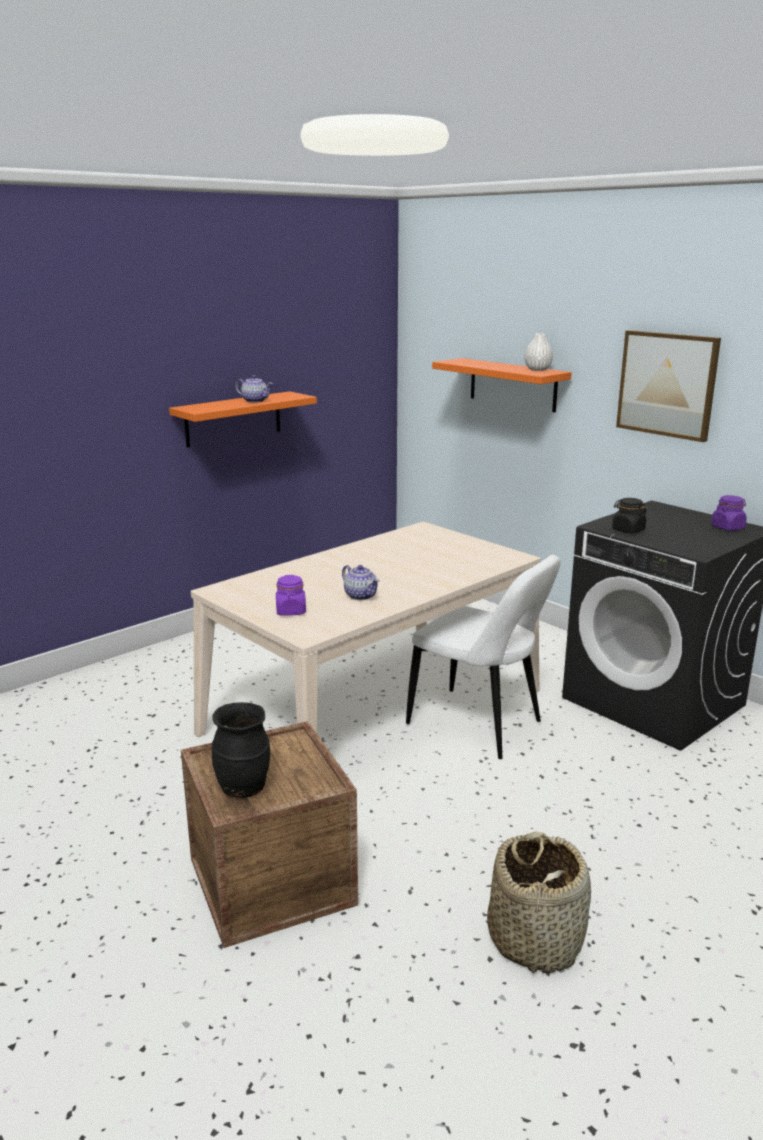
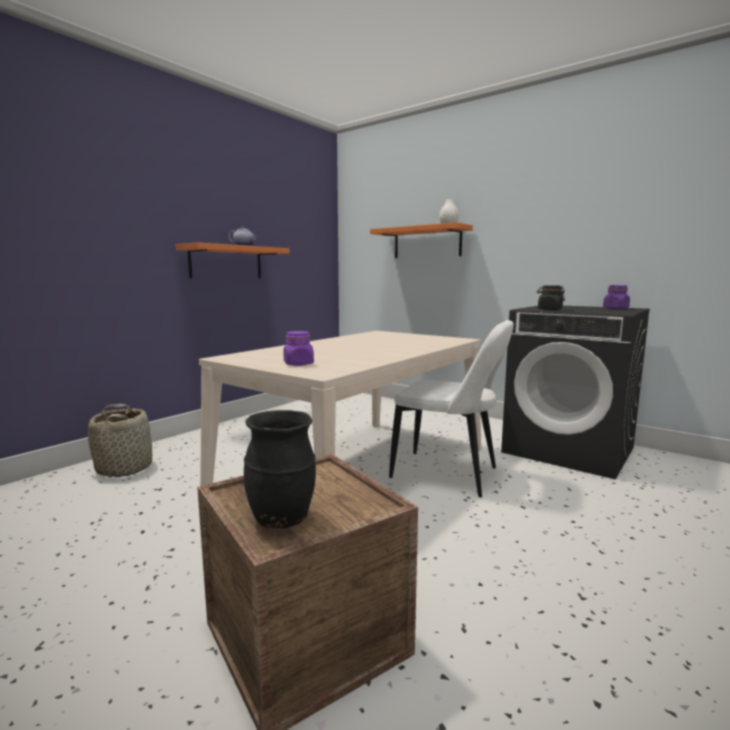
camera: 10 degrees left, 10 degrees down
(361, 596) = (356, 356): teapot -> none
(535, 939) = (628, 669): basket -> basket (125, 468)
(667, 384) = (549, 220): picture -> none

